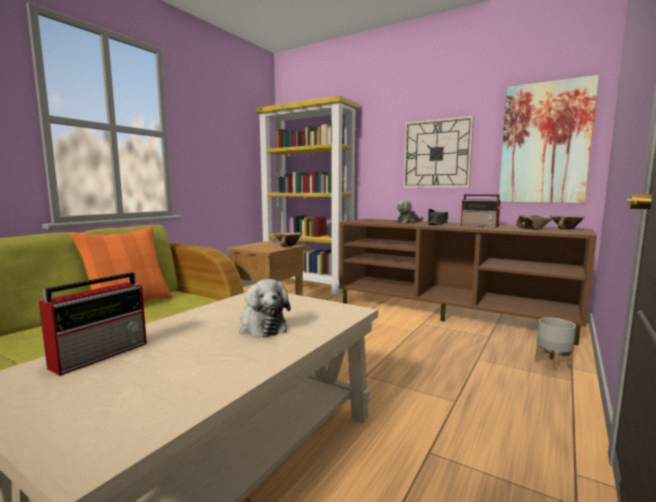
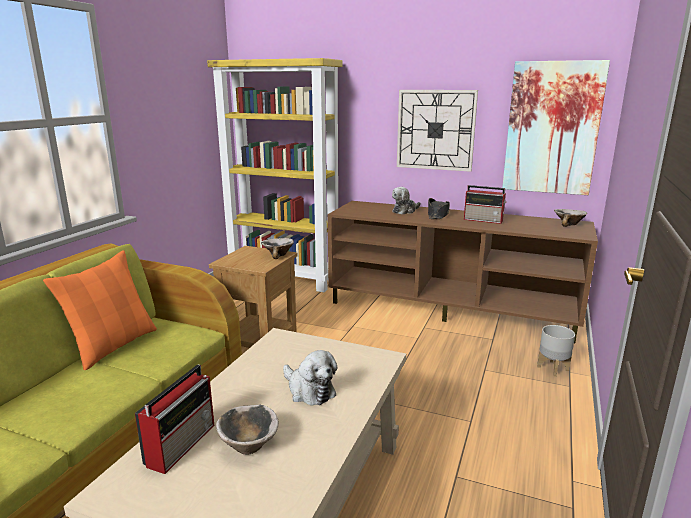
camera: 10 degrees left, 10 degrees up
(534, 229) = (538, 226): bowl -> bowl (249, 445)

